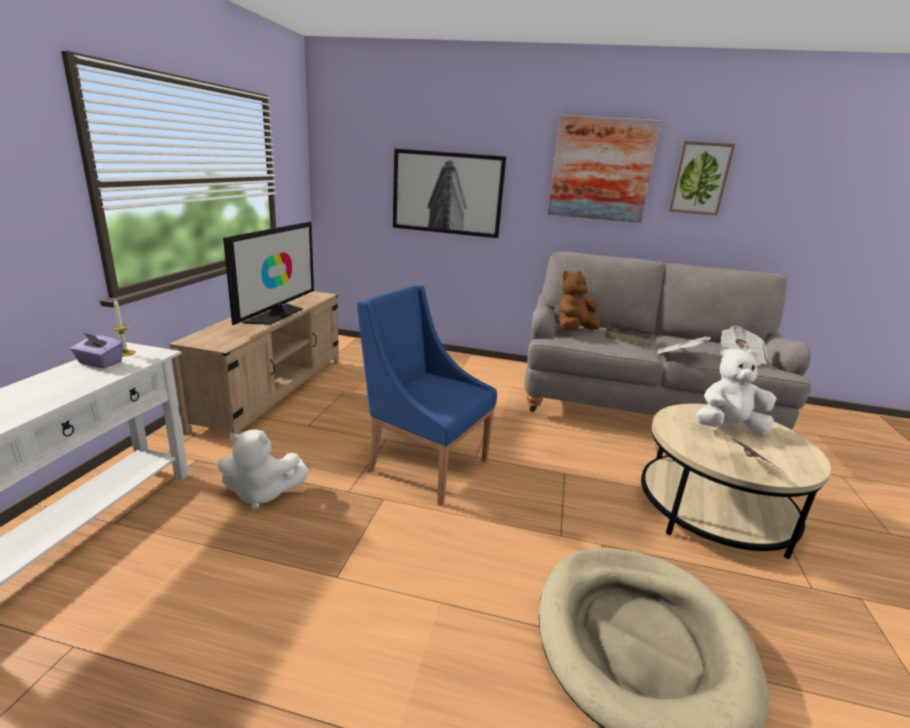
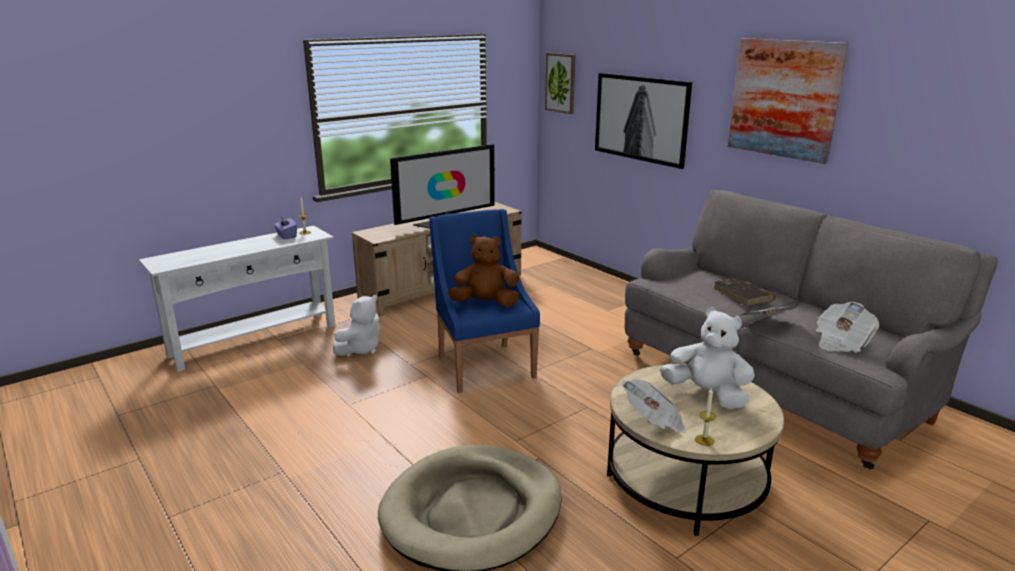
camera: 40 degrees right, 0 degrees up
(262, 494) = (361, 349): white plush toy -> white plush toy turned 90 degrees counterclockwise
(574, 330) = (693, 278): brown plush toy -> brown plush toy (485, 303)
(700, 178) = (897, 113): picture -> picture (560, 83)
(799, 469) = (704, 440): none -> candle

